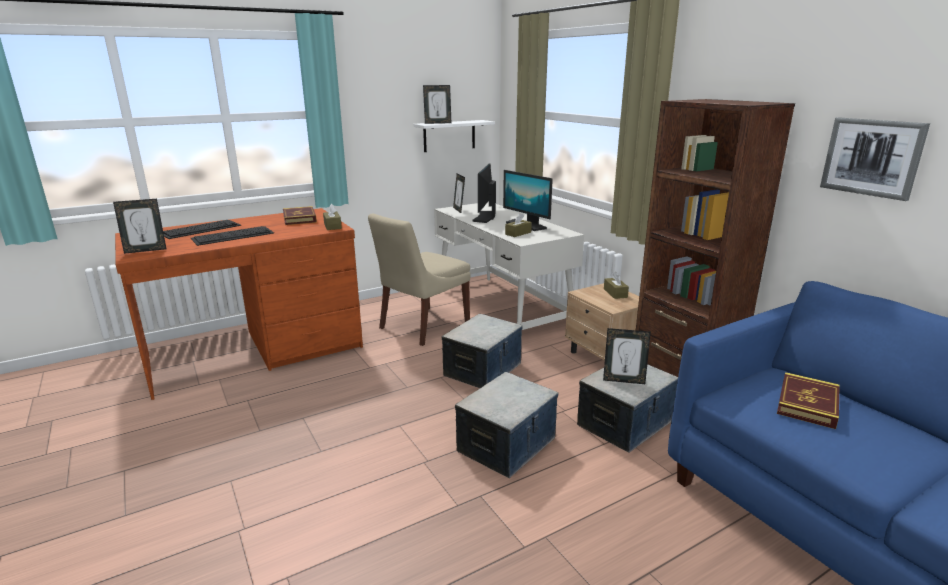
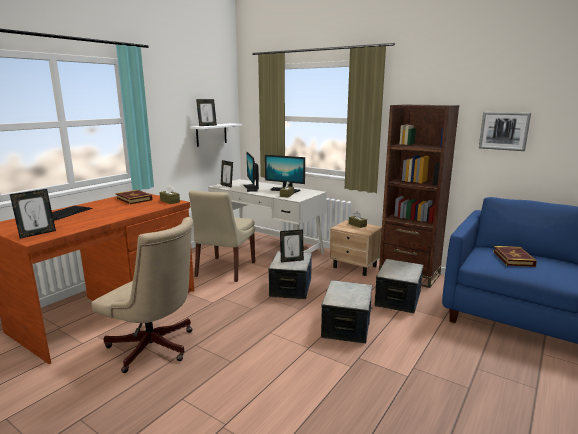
camera: 25 degrees left, 5 degrees down
(233, 235) = (99, 215): keyboard -> none
(258, 411) = (155, 349): none -> beige office chair
(623, 380) = (399, 271): picture frame -> picture frame (291, 260)

